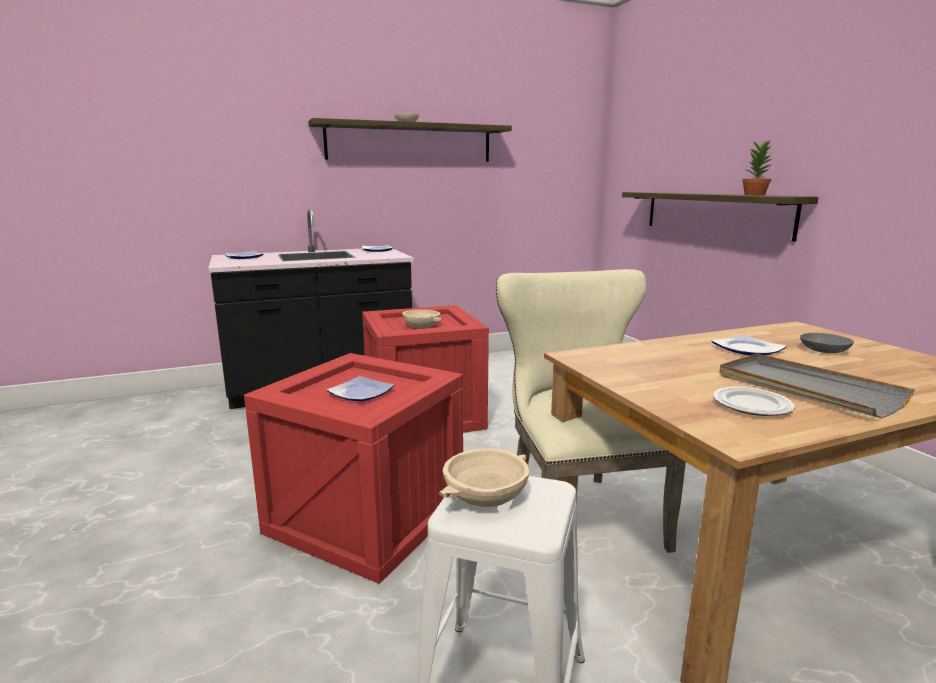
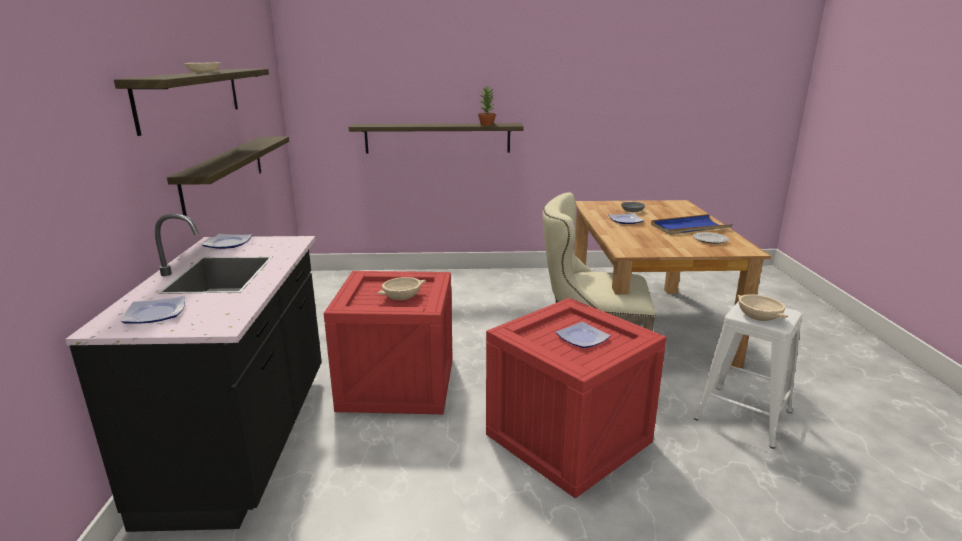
camera: 70 degrees left, 5 degrees up
(446, 209) = (225, 173): none -> shelf
(806, 389) = (689, 227): grey tray -> blue tray

